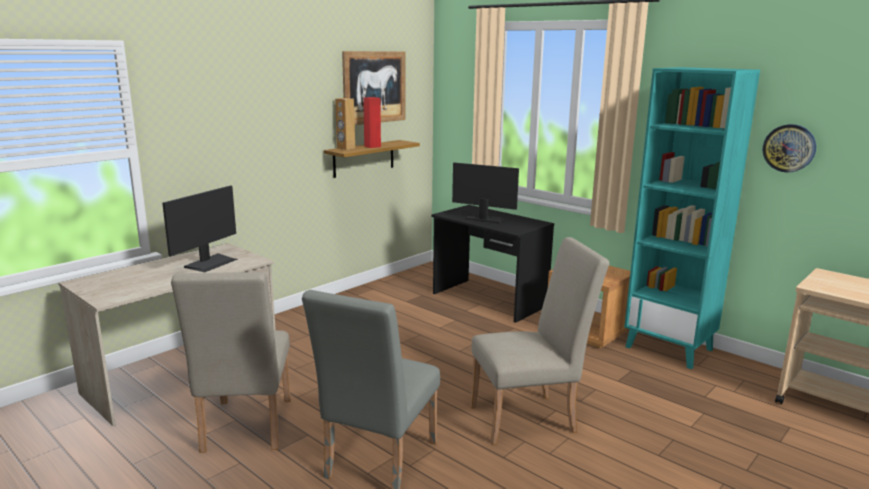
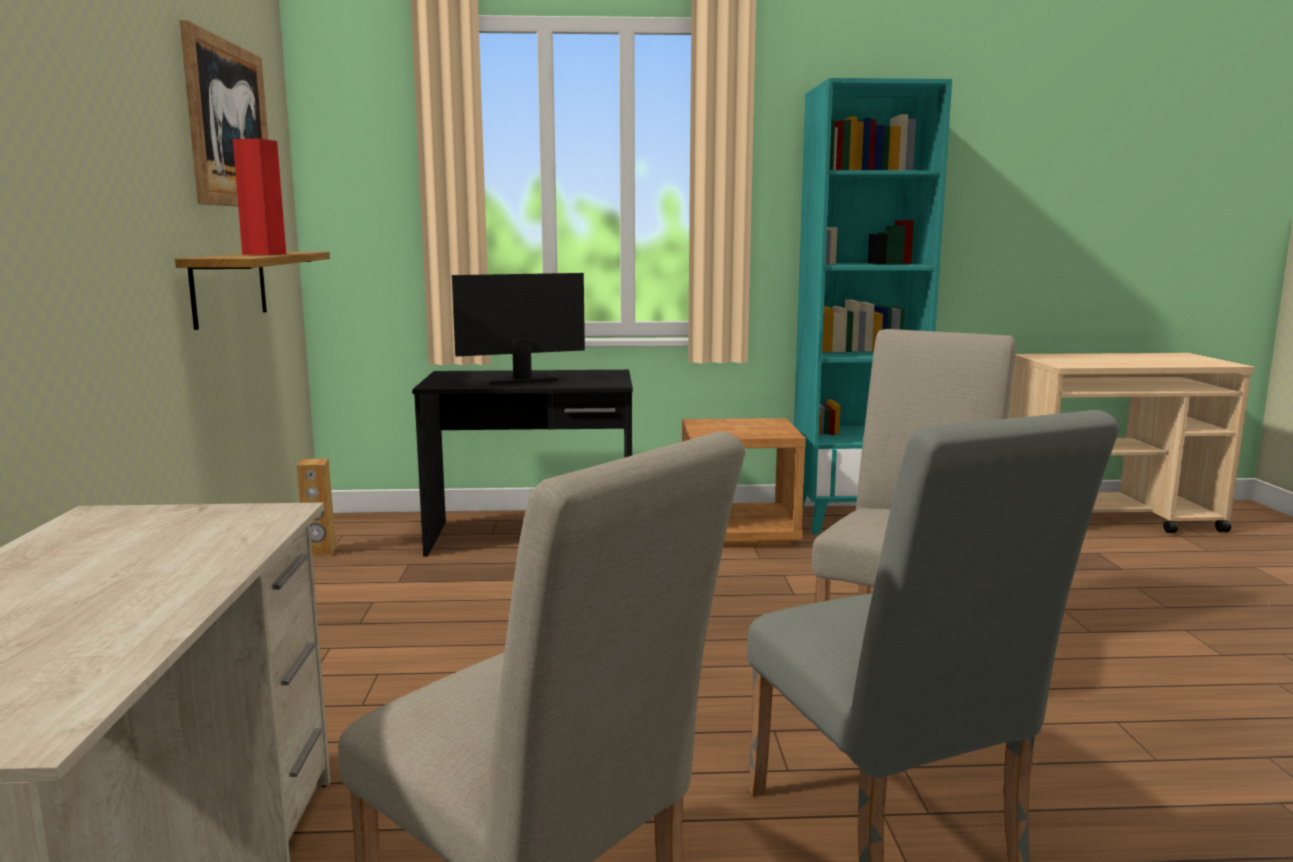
camera: 45 degrees left, 5 degrees down
(211, 263) = (156, 547): monitor -> none
(345, 148) = (219, 256): brown speaker -> brown speaker (320, 552)
(789, 148) = (959, 201): wall clock -> none

